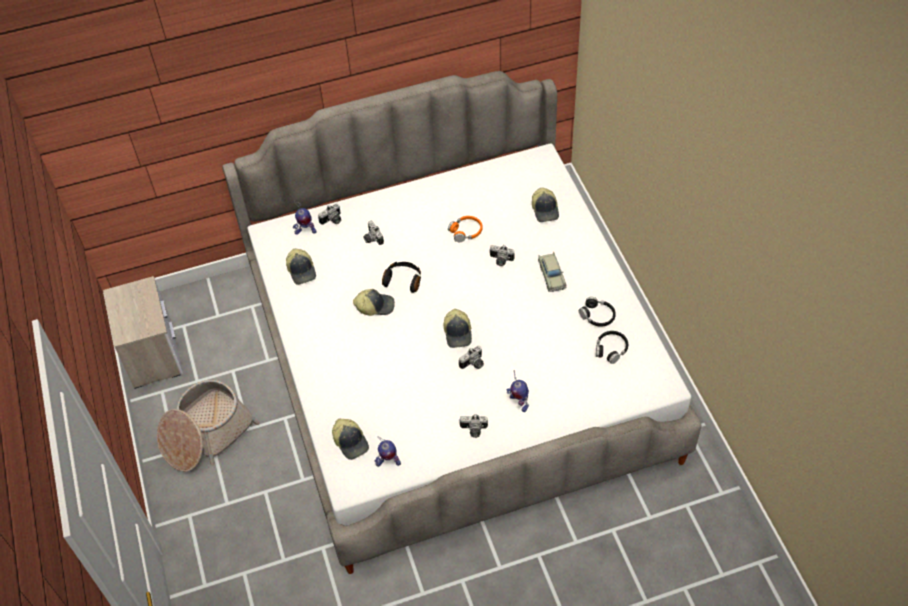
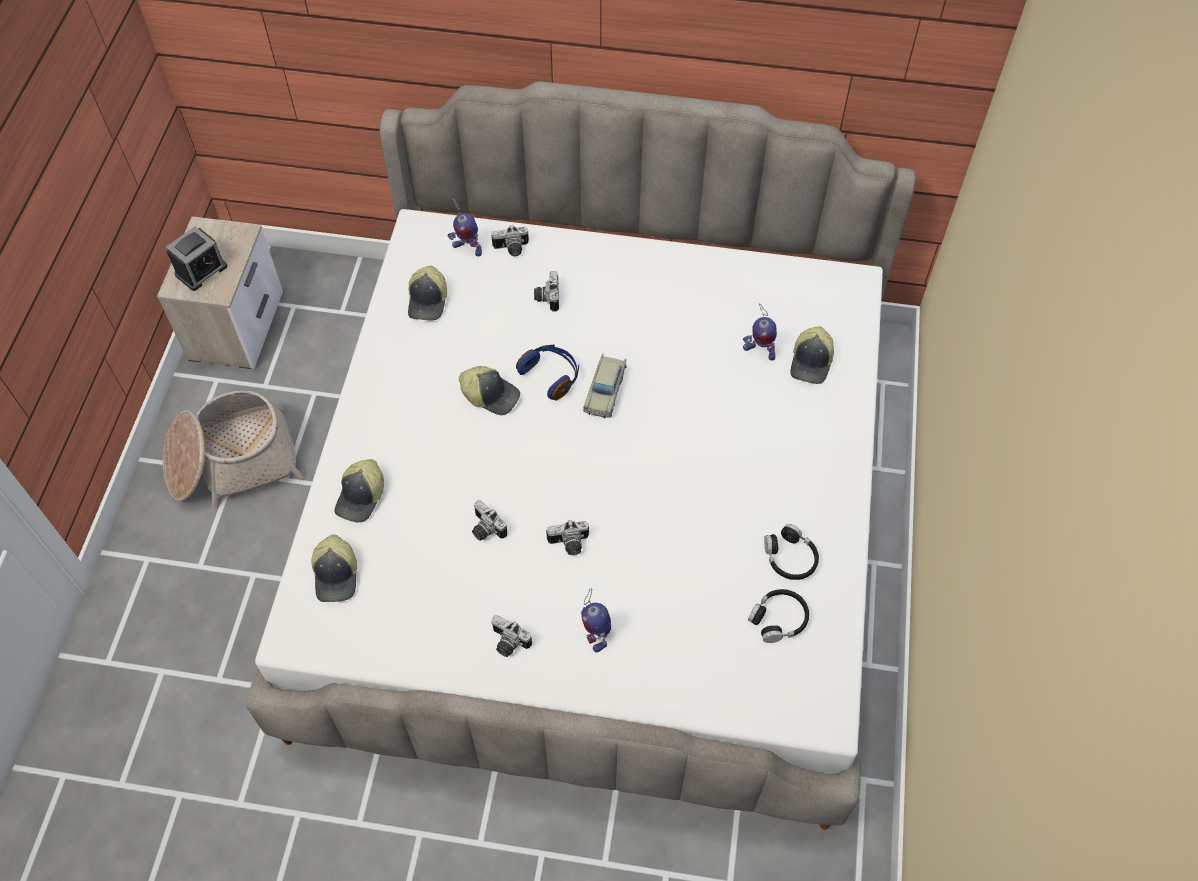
camera: 25 degrees right, 5 degrees up
(133, 319) = (201, 270): none -> alarm clock
(388, 463) = (365, 631): toy robot -> toy robot (759, 351)
(403, 280) = (551, 375): black headphones -> blue headphones
(458, 333) = (577, 488): cap -> cap (362, 497)
(466, 232) = (679, 344): orange headphones -> none
(500, 260) = (701, 408): camera -> camera (485, 529)
(551, 275) = (760, 464): beige toy car -> beige toy car (605, 391)

